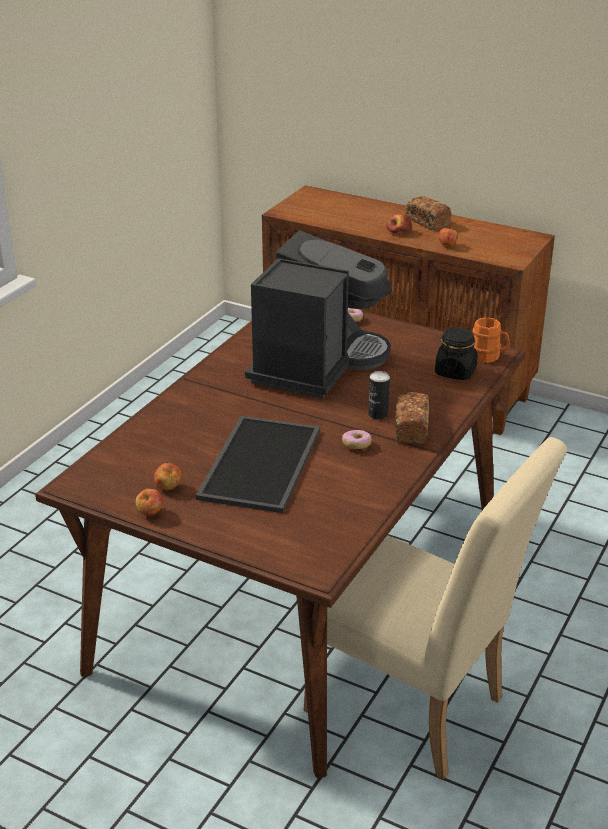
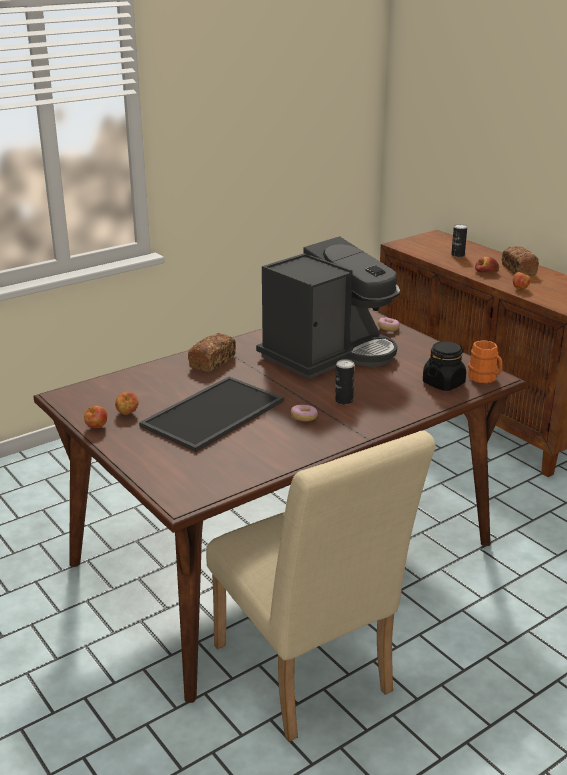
camera: 25 degrees right, 5 degrees down
(353, 215) = (457, 255): none -> can
(411, 428) = (362, 417): bread -> bread (212, 362)

